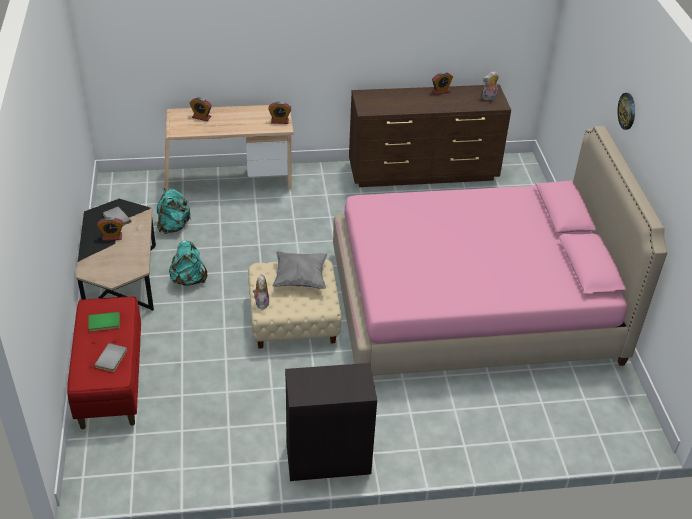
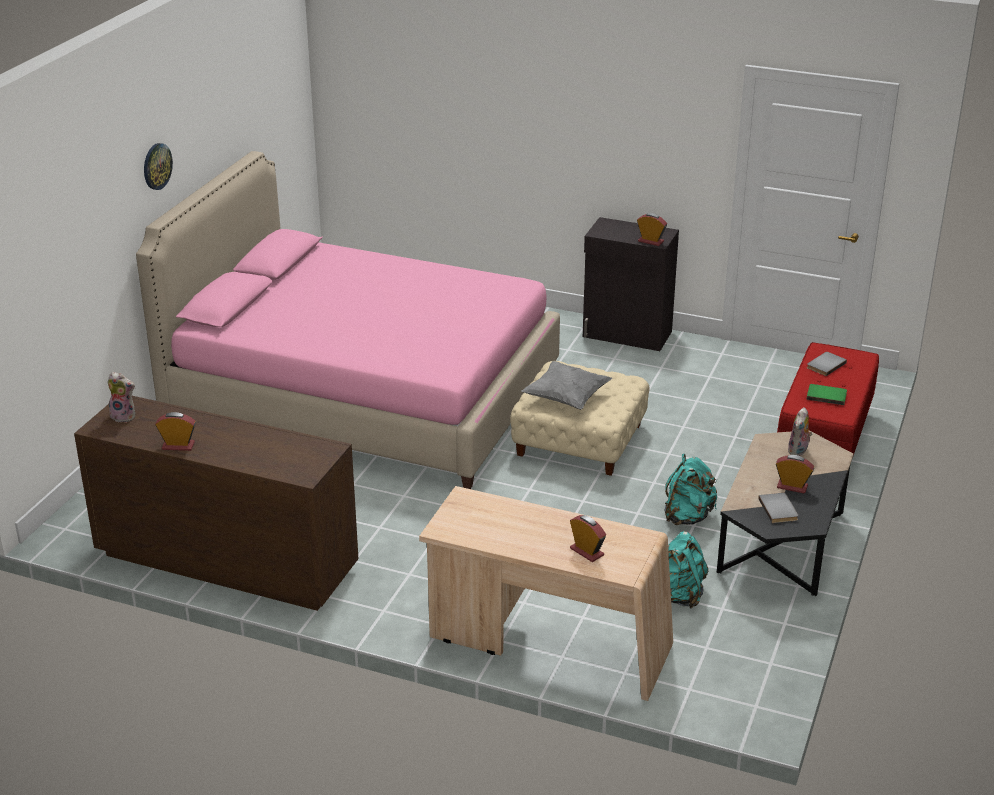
camera: 150 degrees left, 10 degrees down
(261, 302) = (629, 389): plush toy -> plush toy (798, 451)
(280, 121) = (461, 508): alarm clock -> alarm clock (650, 241)

